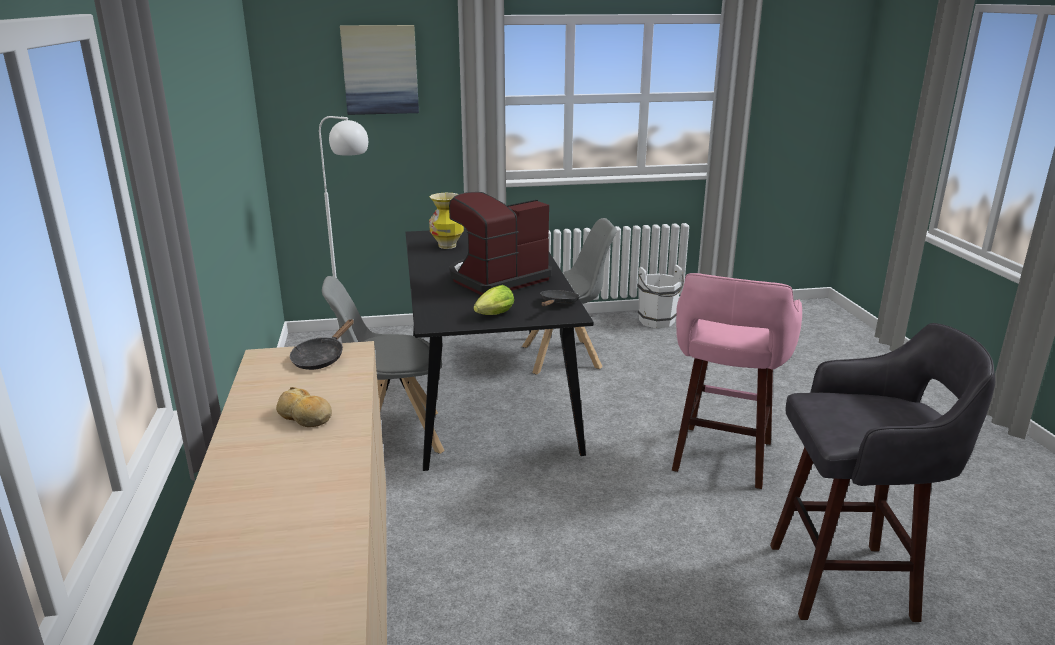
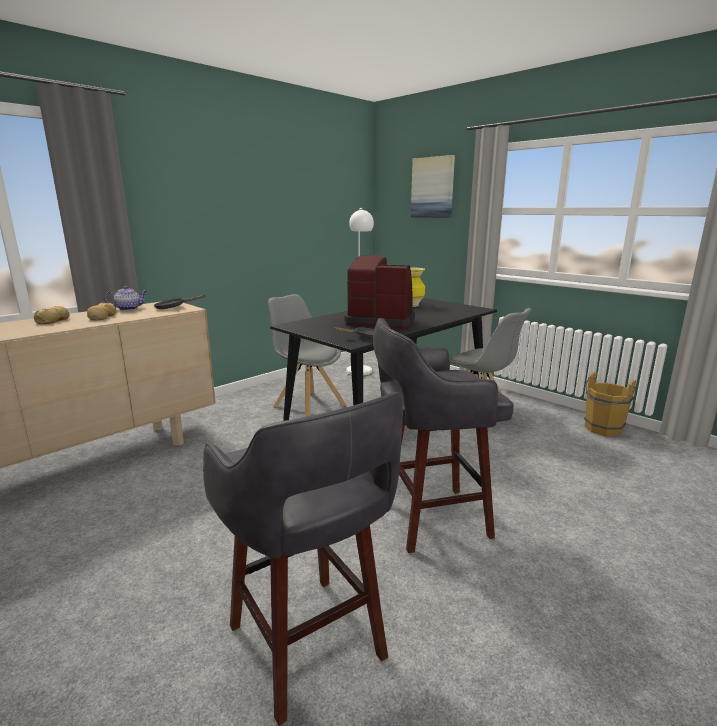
camera: 55 degrees right, 5 degrees down
(263, 459) = (54, 320): none -> bread
(266, 390) = (129, 308): none -> teapot
(493, 315) = (320, 331): lettuce -> none
(657, 322) = (602, 430): white bucket -> brown bucket
(721, 459) = (429, 519): pink stool -> grey stool

